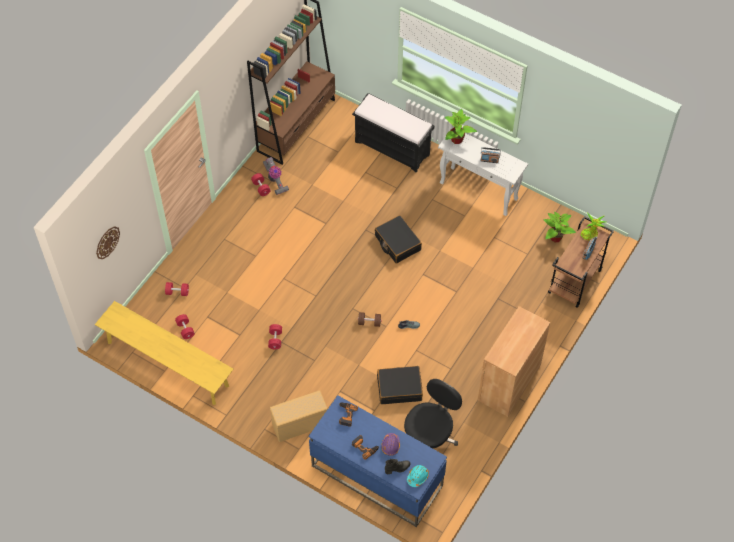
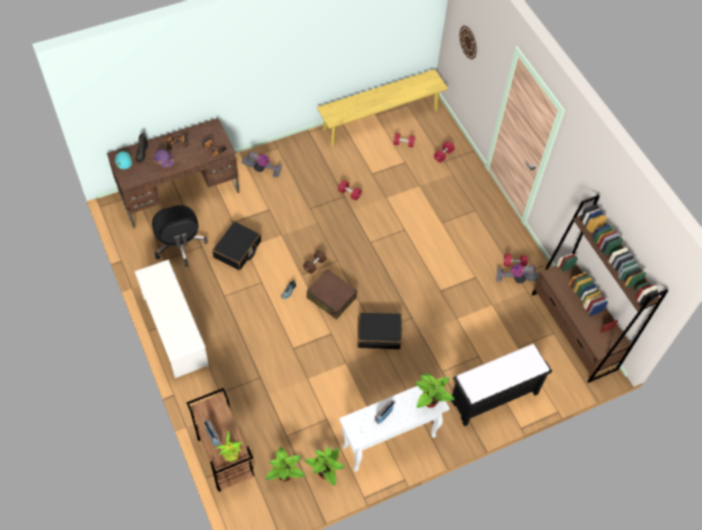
camera: 120 degrees right, 0 degrees up
(299, 425) = (262, 169): beige storage box -> vacuum cleaner
(376, 475) = (180, 192): blue desk -> brown desk
(391, 292) = (331, 298): none -> brown suitcase
(509, 382) = (175, 331): brown cabinet -> white shoe rack
(533, 215) = (326, 473): none -> potted plant

